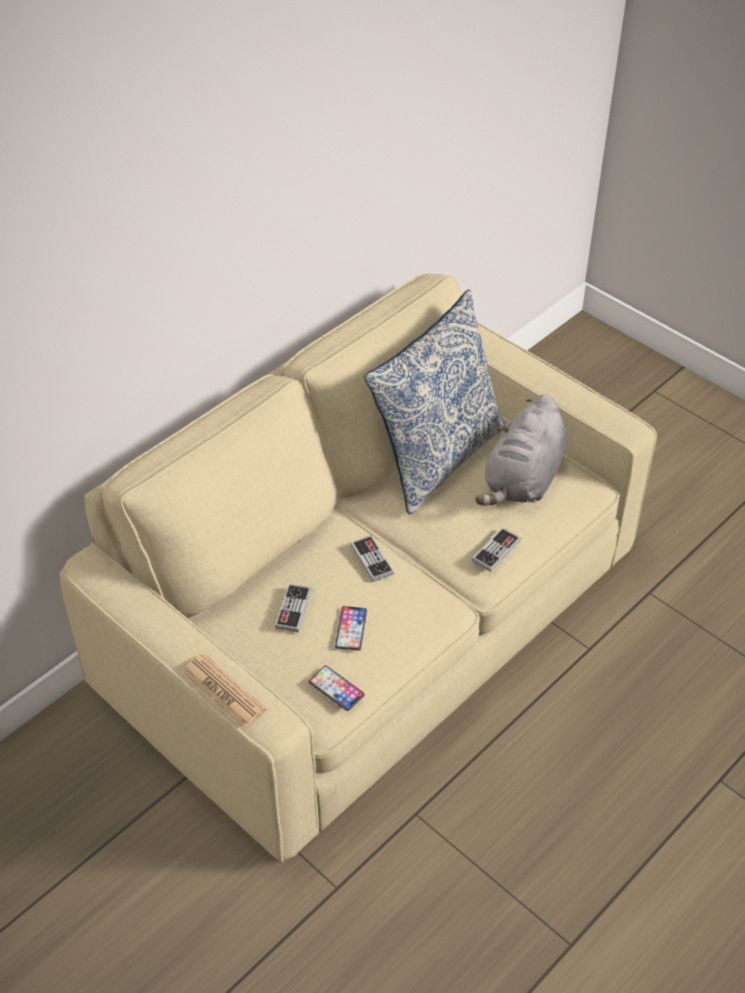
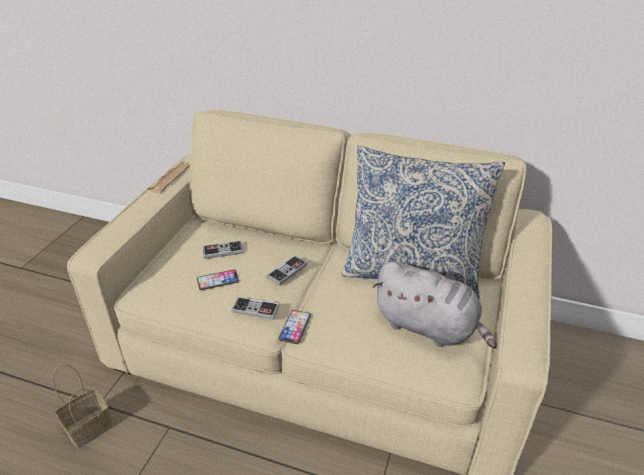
camera: 65 degrees right, 10 degrees down
(223, 691) = (114, 226): newspaper -> newspaper (169, 177)
(336, 689) = (163, 291): phone -> phone (295, 327)
(370, 902) = (90, 426): none -> basket
(496, 550) = (338, 333): game controller -> game controller (255, 309)
(523, 480) = (428, 327): grey plush toy -> grey plush toy turned 150 degrees counterclockwise

